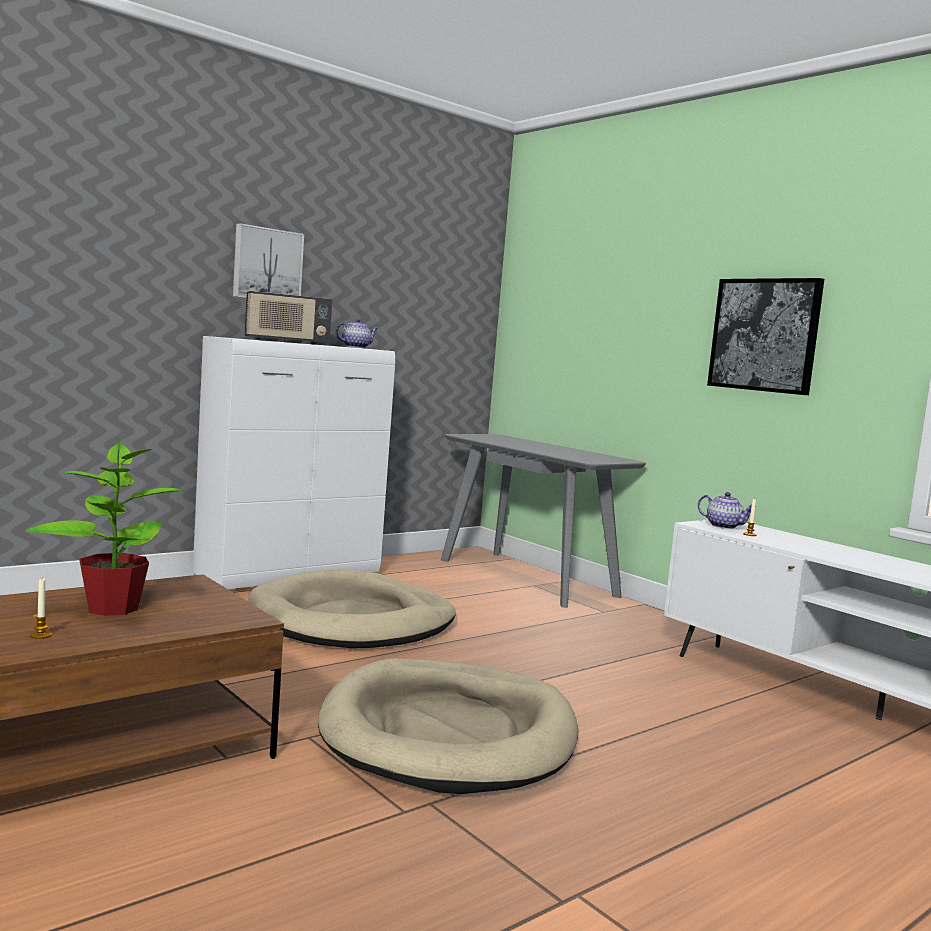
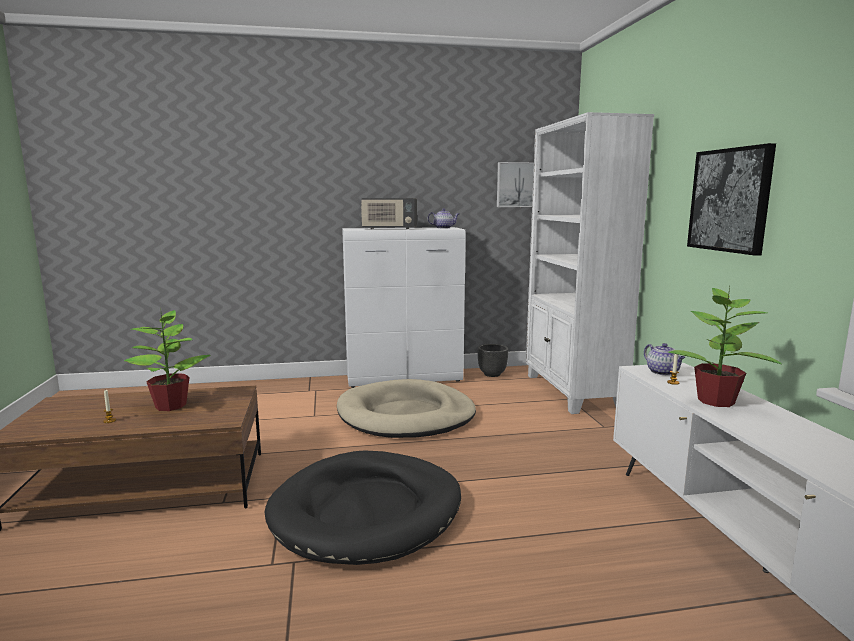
camera: 30 degrees right, 5 degrees up
(267, 264) = (383, 178): picture -> picture (518, 185)
(406, 563) = (492, 374): none -> black planter
(449, 733) = (367, 511): beige dog bed -> black dog bed
(527, 577) = (572, 392): grey console table -> white bookcase
(811, 548) = (715, 401): none -> potted plant

